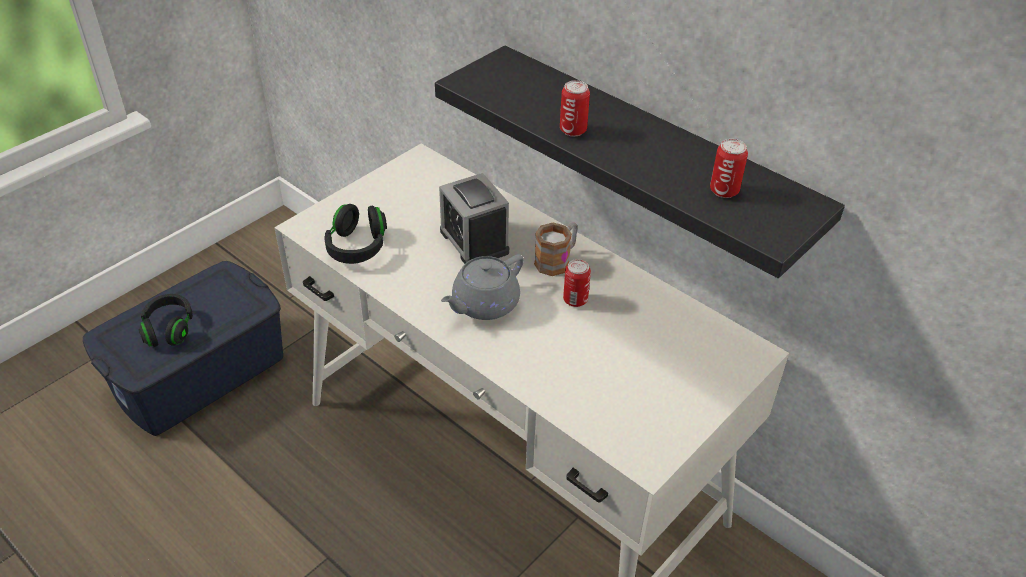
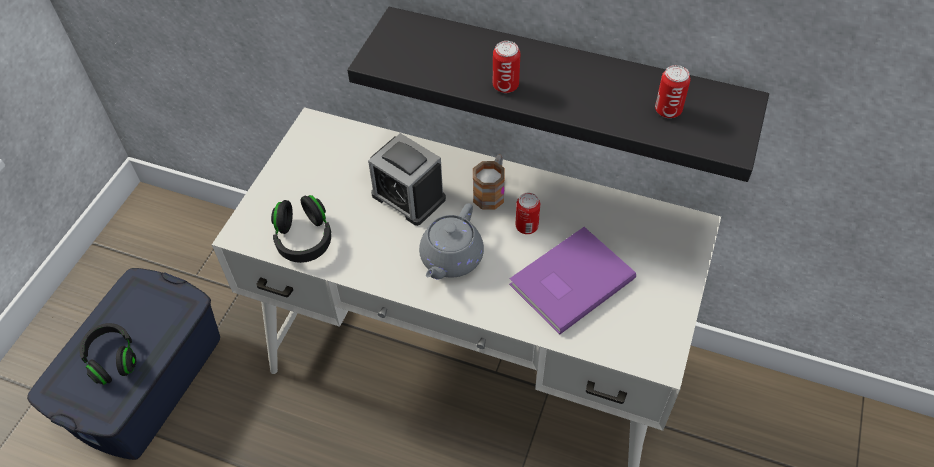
camera: 20 degrees left, 10 degrees up
(591, 359) = (568, 281): none -> purple book

